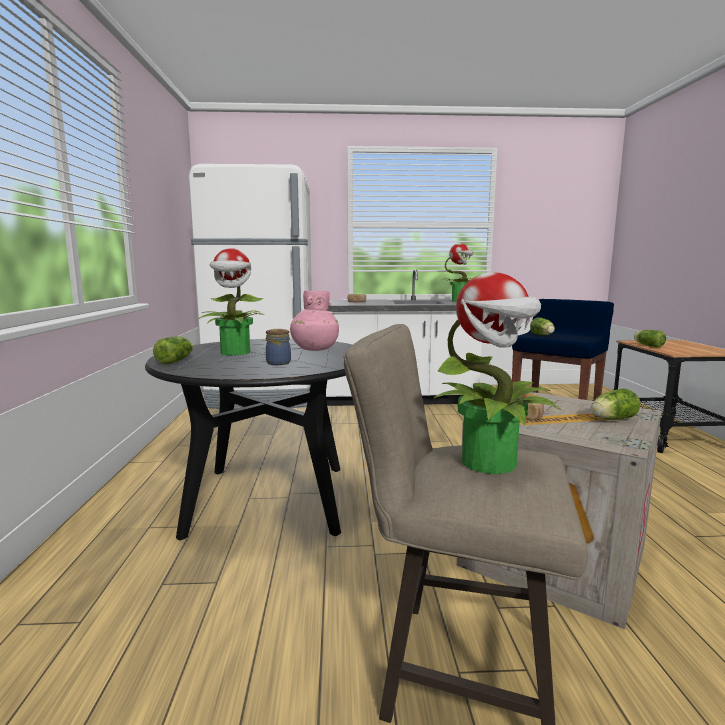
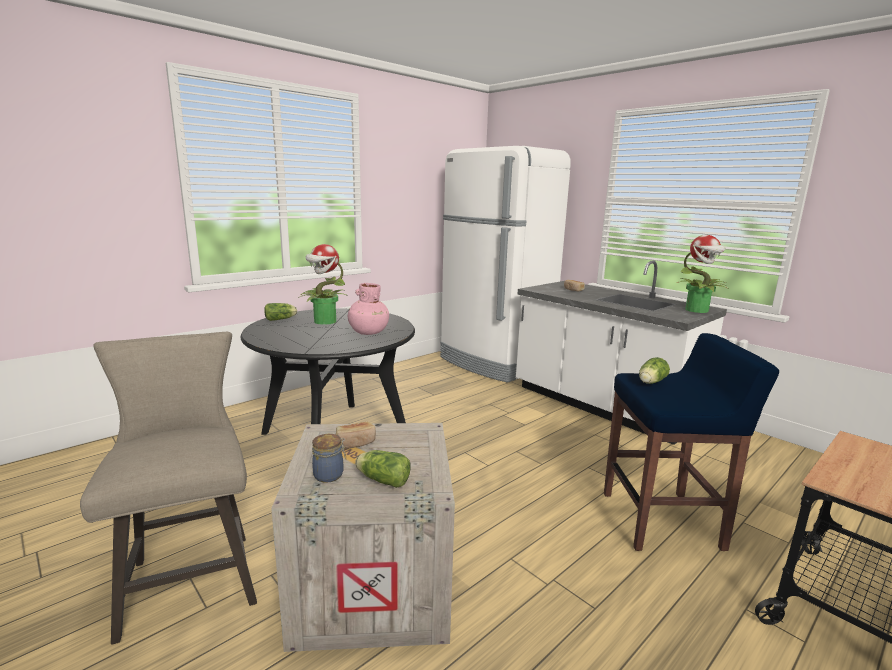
camera: 50 degrees right, 5 degrees up
(279, 363) = (305, 337): jar -> jar (330, 475)
(491, 463) = (170, 444): potted plant -> none
(648, 345) = (848, 456): lettuce -> none

